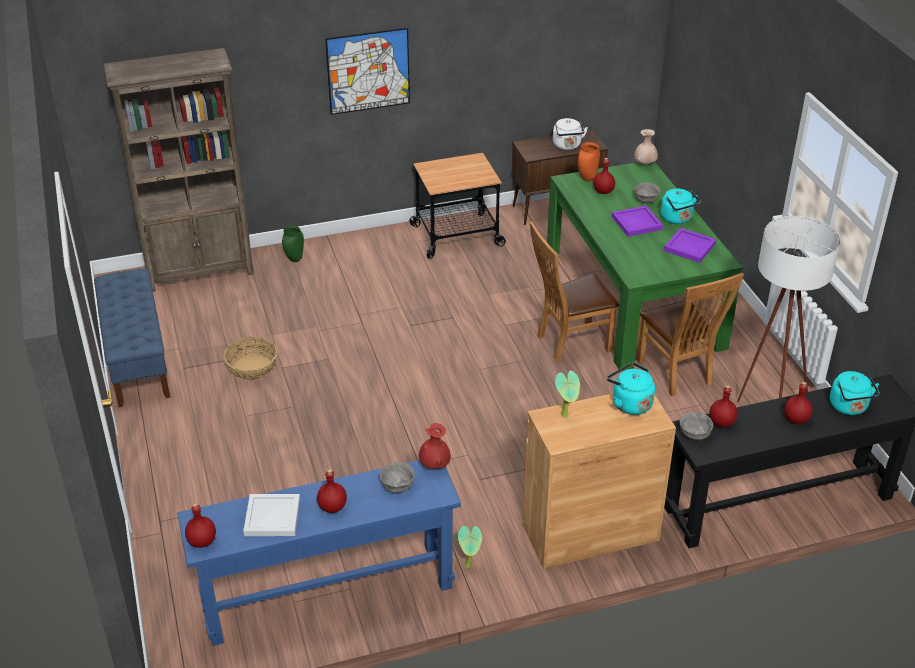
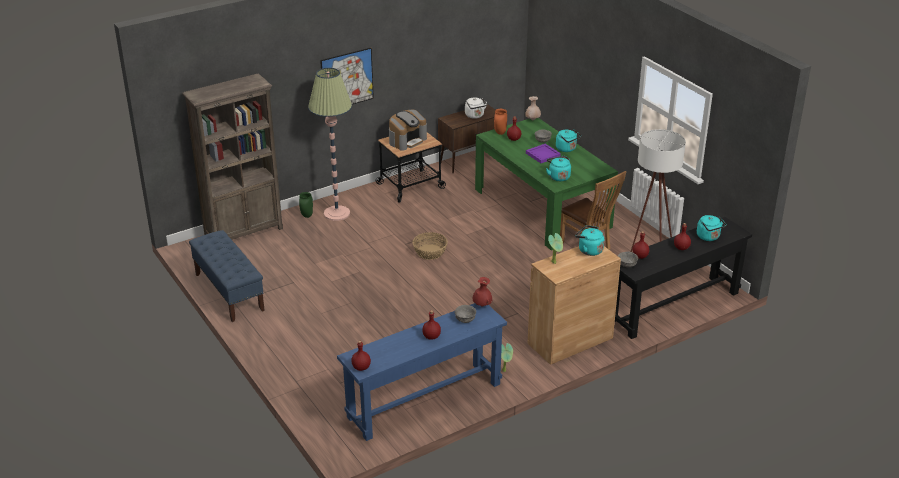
camera: 15 degrees left, 5 degrees down
(252, 367) = (311, 285): basket -> basket (429, 252)
(271, 516) = (397, 347): white tray -> none
(336, 262) = (337, 213): none -> floor lamp
(454, 170) = (407, 140): none -> coffee machine
(569, 343) = (512, 239): brown chair -> none
(645, 263) = (558, 176): none -> turquoise kettle
(688, 247) = (581, 164): purple tray -> none

